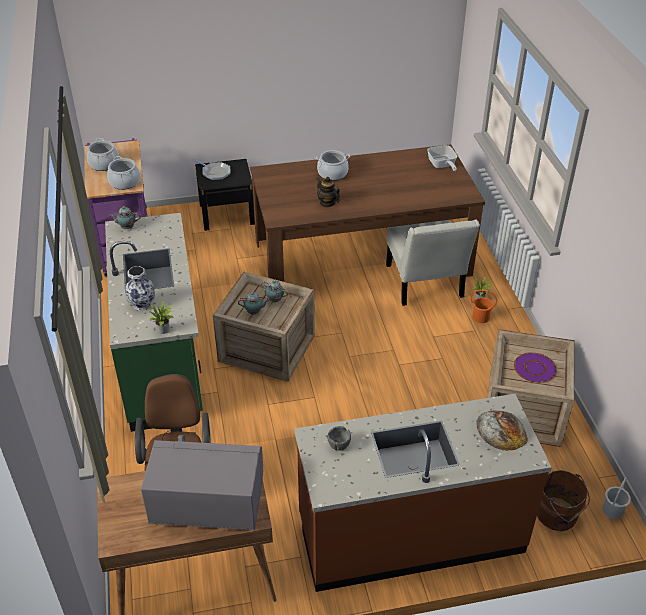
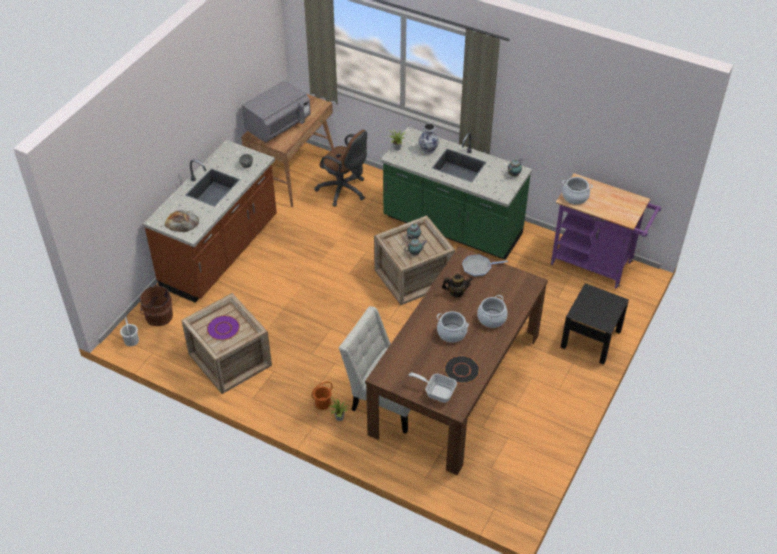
camera: 130 degrees right, 5 degrees up
(104, 164) = (611, 197): cooking pot -> cooking pot (451, 333)
(215, 173) = (603, 303): frying pan -> frying pan (478, 267)
(405, 164) = (461, 370): none -> black plate

